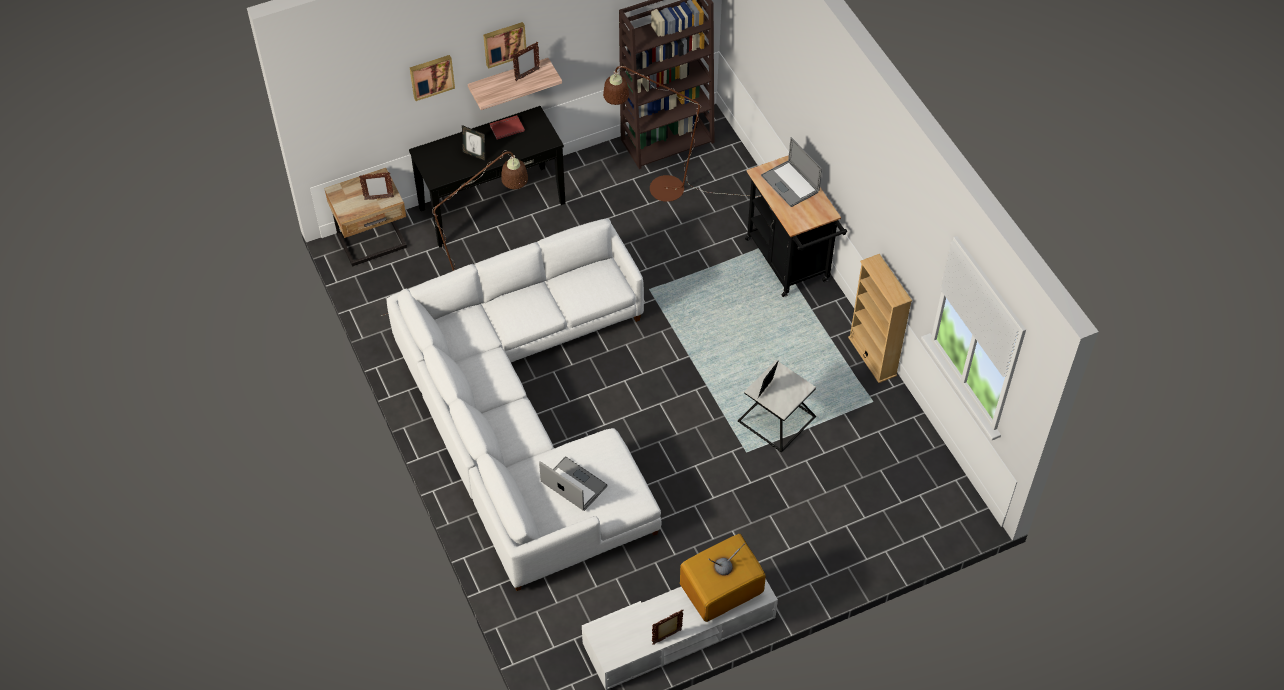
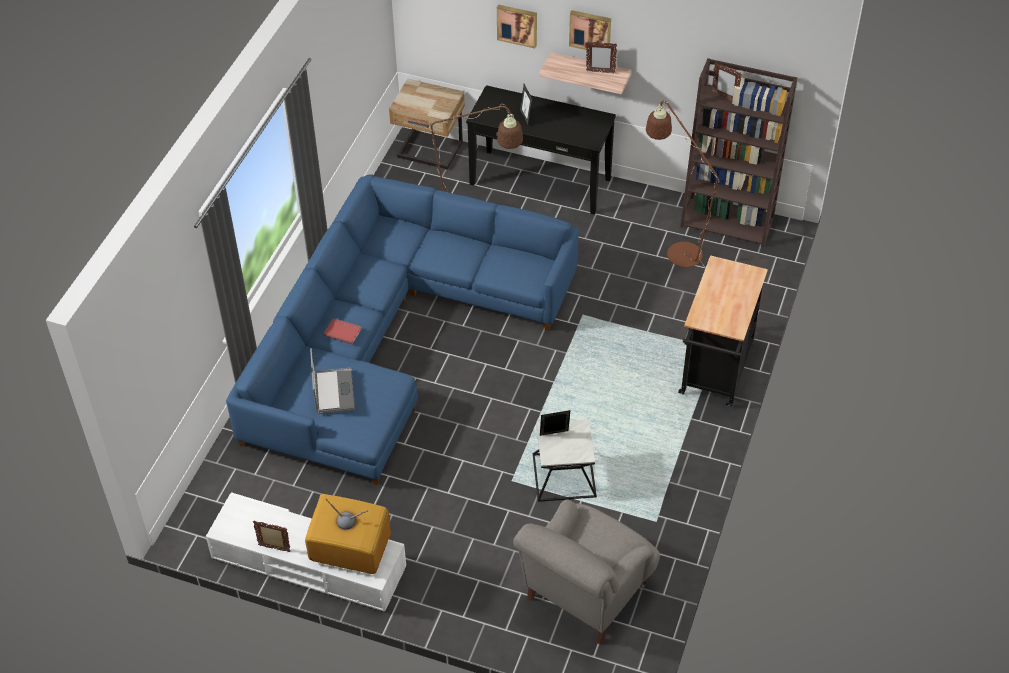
camera: 45 degrees right, 5 degrees down
(378, 198) = (433, 108): picture frame -> picture frame (724, 97)
(506, 128) = (571, 114): red book -> red book (343, 331)
(527, 415) = (390, 336): white sofa -> blue sofa
(790, 184) = (732, 288): laptop -> none
(872, 356) = (698, 488): beige bookcase -> none
(886, 490) = (585, 593): none -> grey armchair

